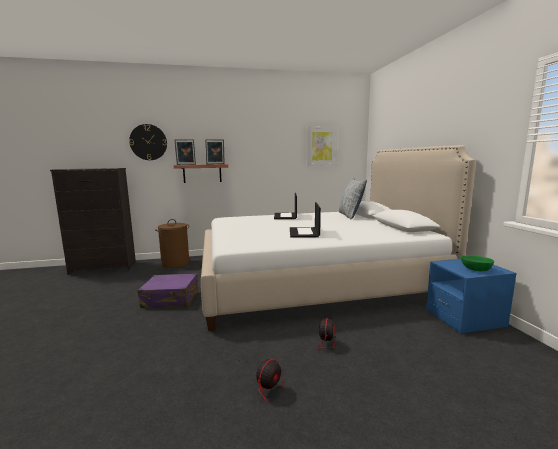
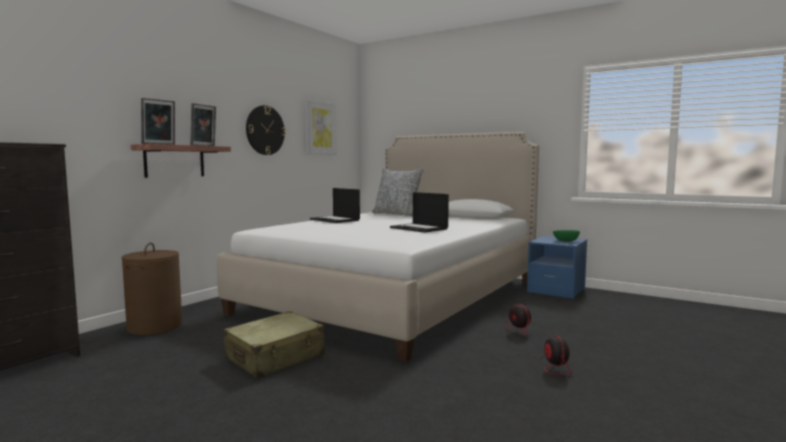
camera: 45 degrees left, 5 degrees down
(148, 142) = (80, 98): wall clock -> wall clock (265, 130)
(171, 299) = (275, 357): purple suitcase -> beige suitcase

